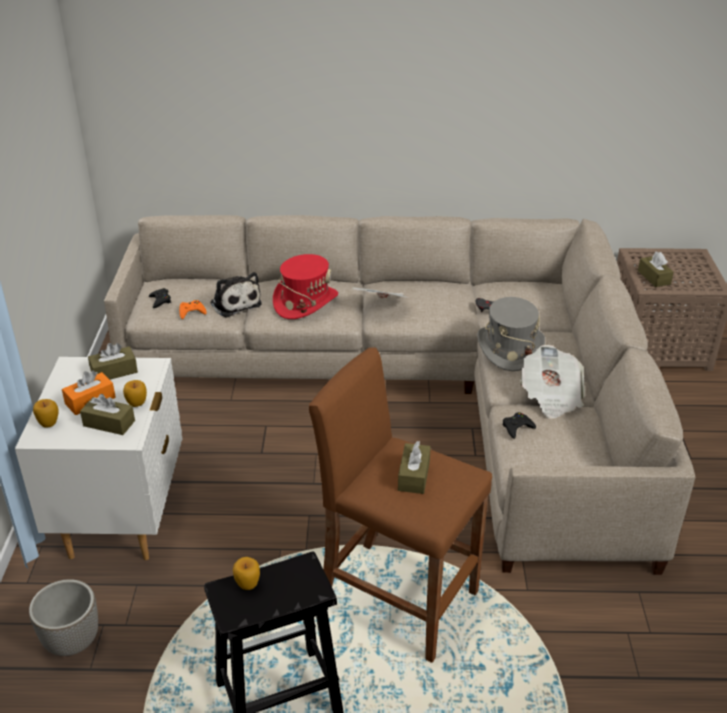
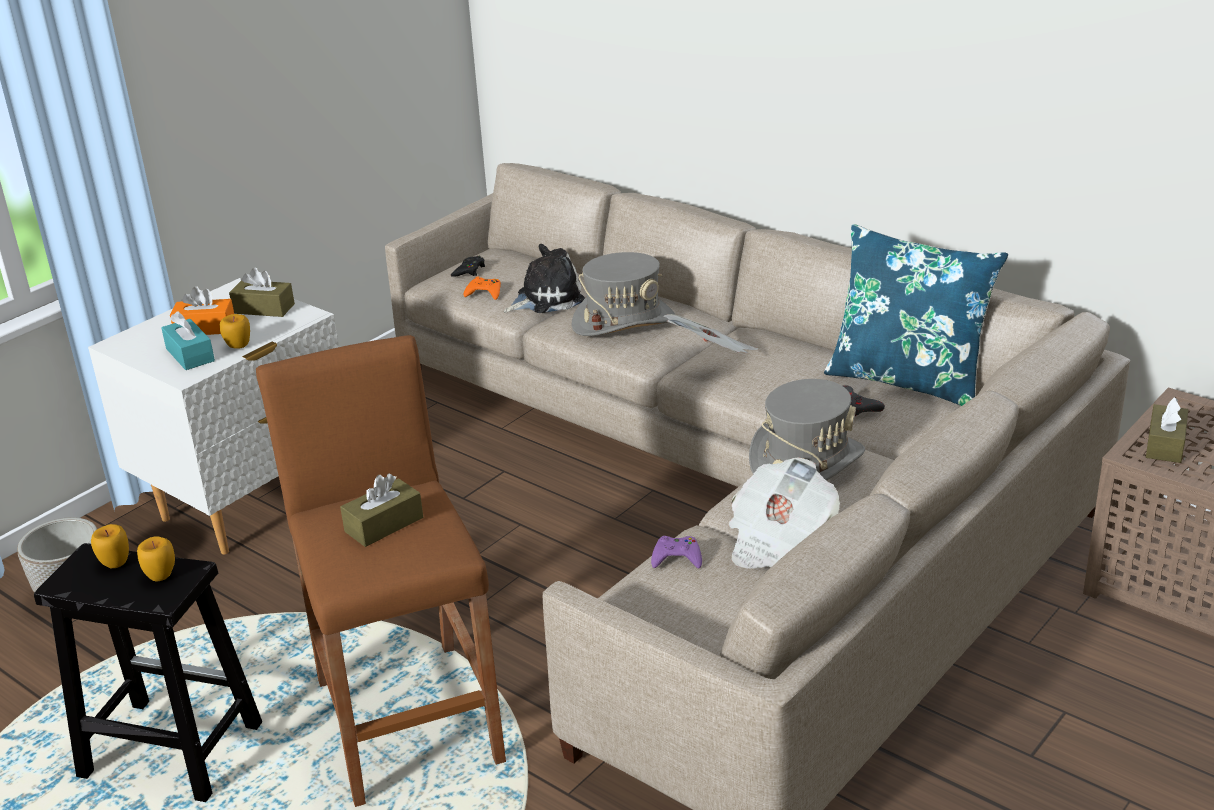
camera: 40 degrees right, 5 degrees down
(49, 423) = (143, 335): apple -> apple (161, 575)
(109, 423) = (190, 355): brown tissue box -> turquoise tissue box
(234, 303) = (546, 298): plush toy -> plush toy turned 120 degrees counterclockwise
(305, 302) = (623, 322): red hat -> grey hat
(496, 284) = (908, 380): none -> blue pillow
(517, 427) = (677, 558): black game controller -> purple game controller

